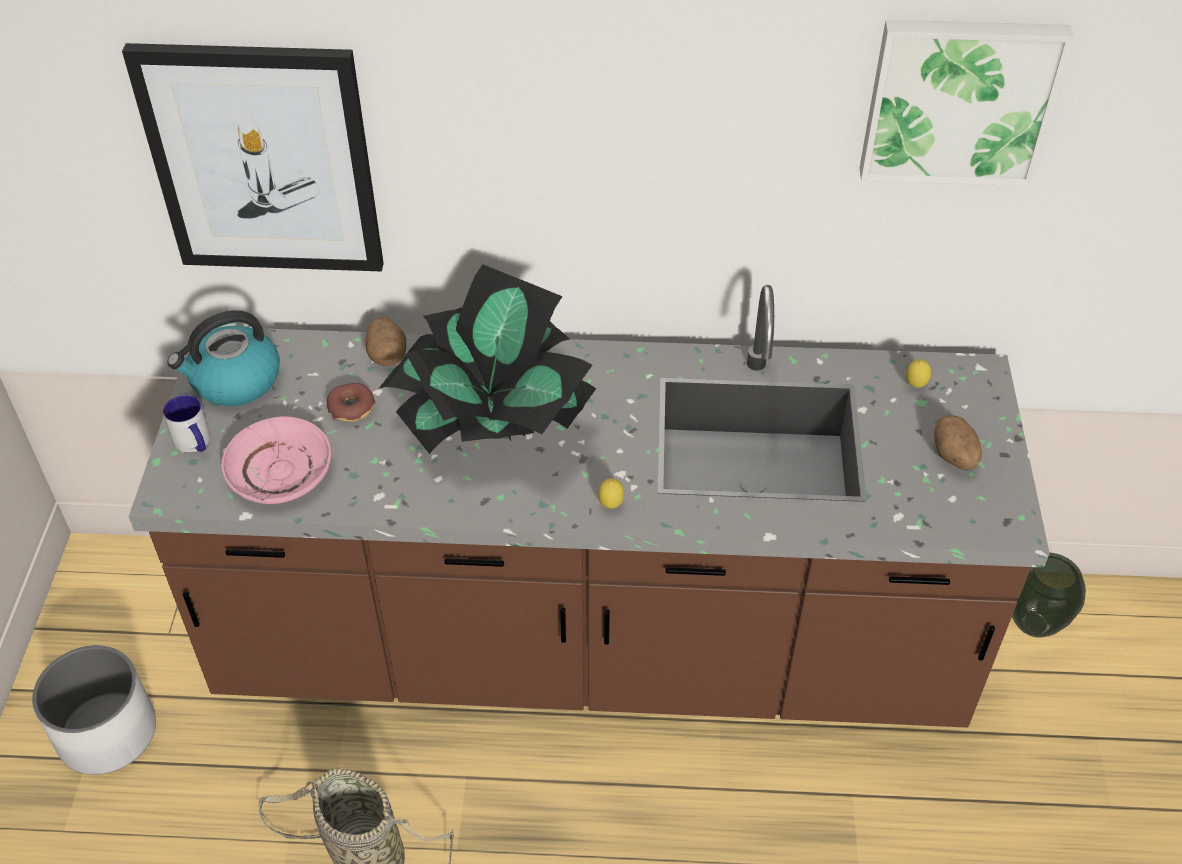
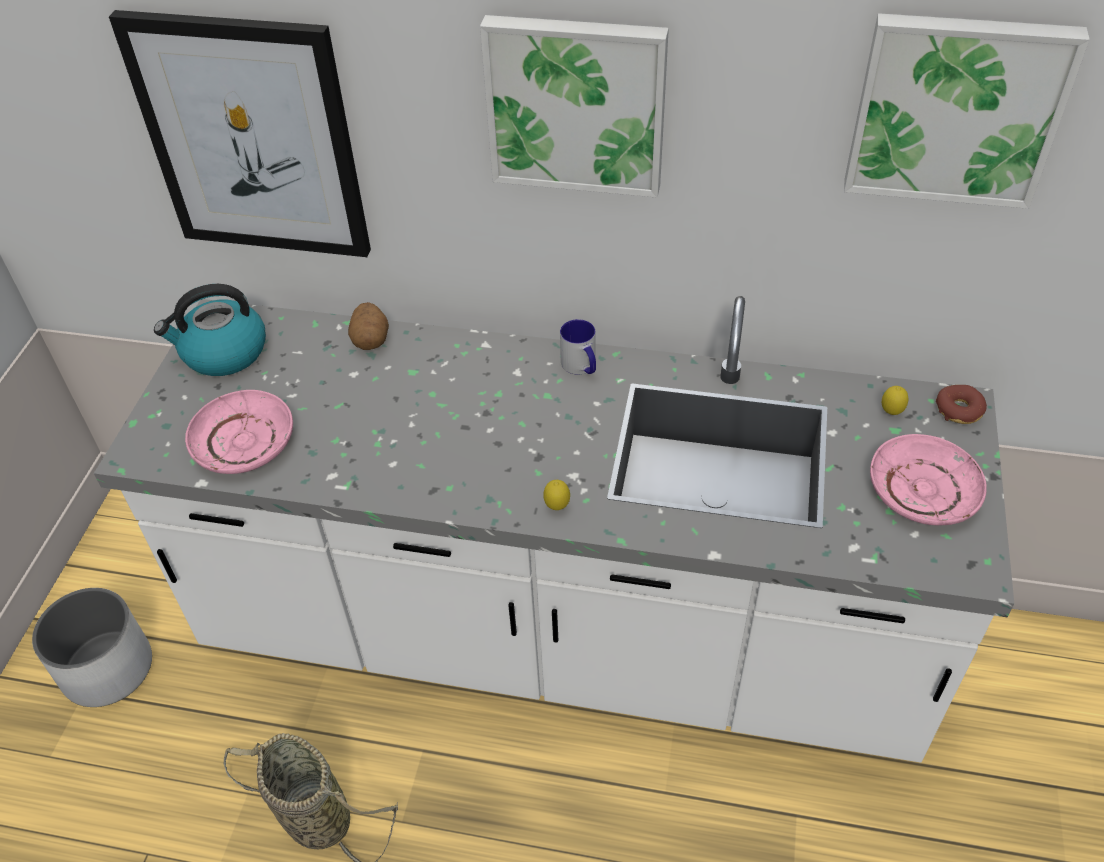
camera: 10 degrees right, 0 degrees up
(195, 443) = (172, 409): mug -> mug (581, 367)
(351, 408) = (325, 387): donut -> donut (959, 410)
(491, 426) = (455, 416): potted plant -> none
(591, 650) = (560, 640): brown counter -> white counter
(601, 112) = (576, 104): none -> picture
(954, 457) = (923, 490): potato -> pink plate
(1034, 624) = (1004, 661): vase -> none

